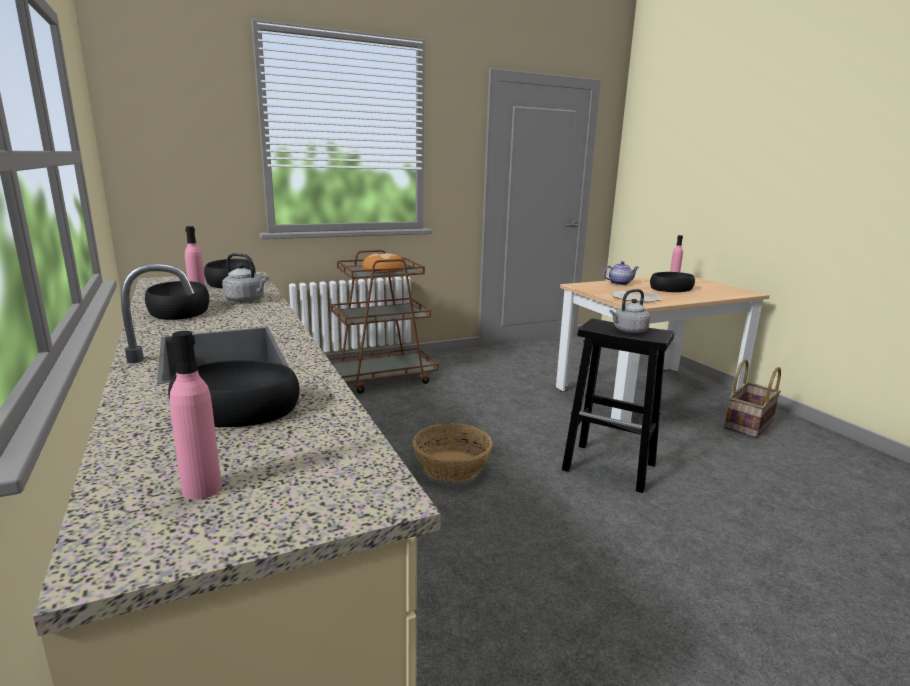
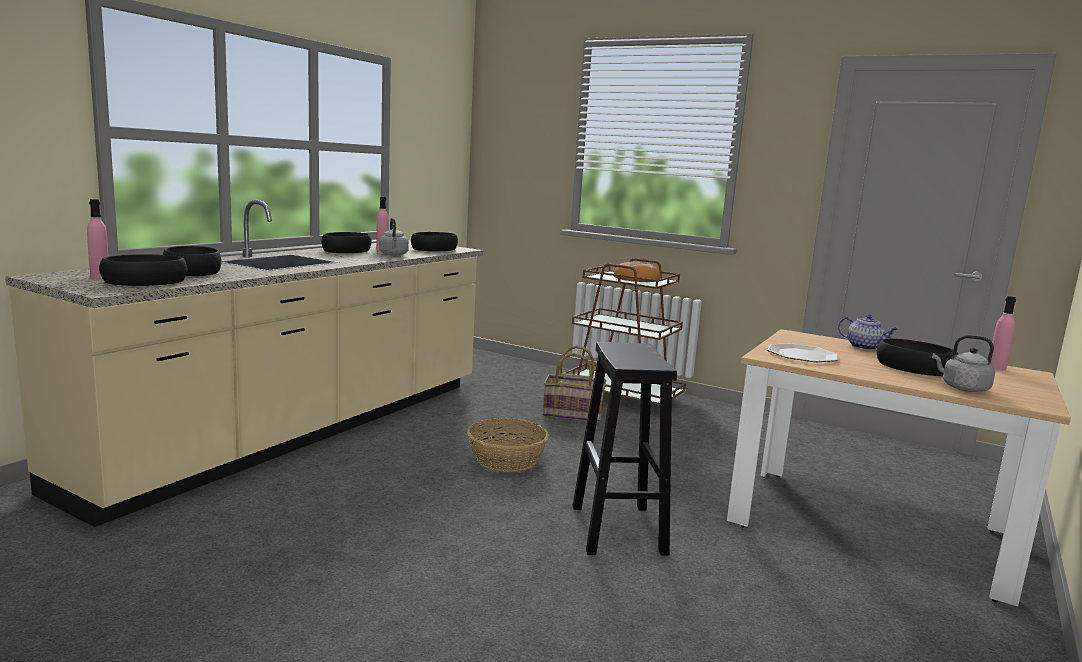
camera: 55 degrees right, 5 degrees down
(303, 454) = (144, 281): none -> black bowl
(628, 331) = (631, 356): grey kettle -> grey kettle (962, 388)
(747, 424) = (925, 617): basket -> basket (573, 413)

